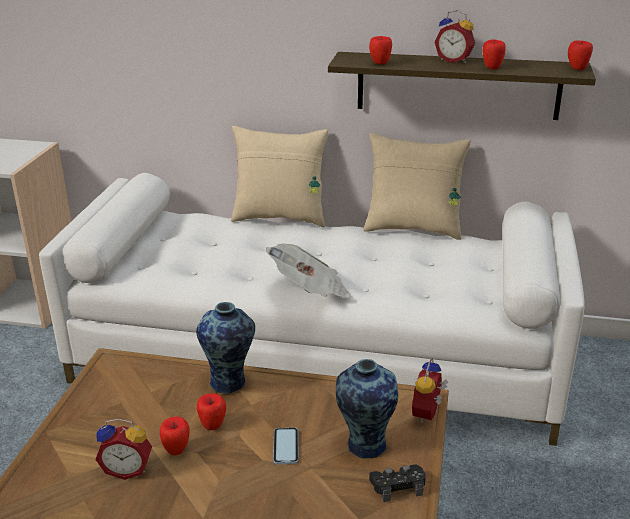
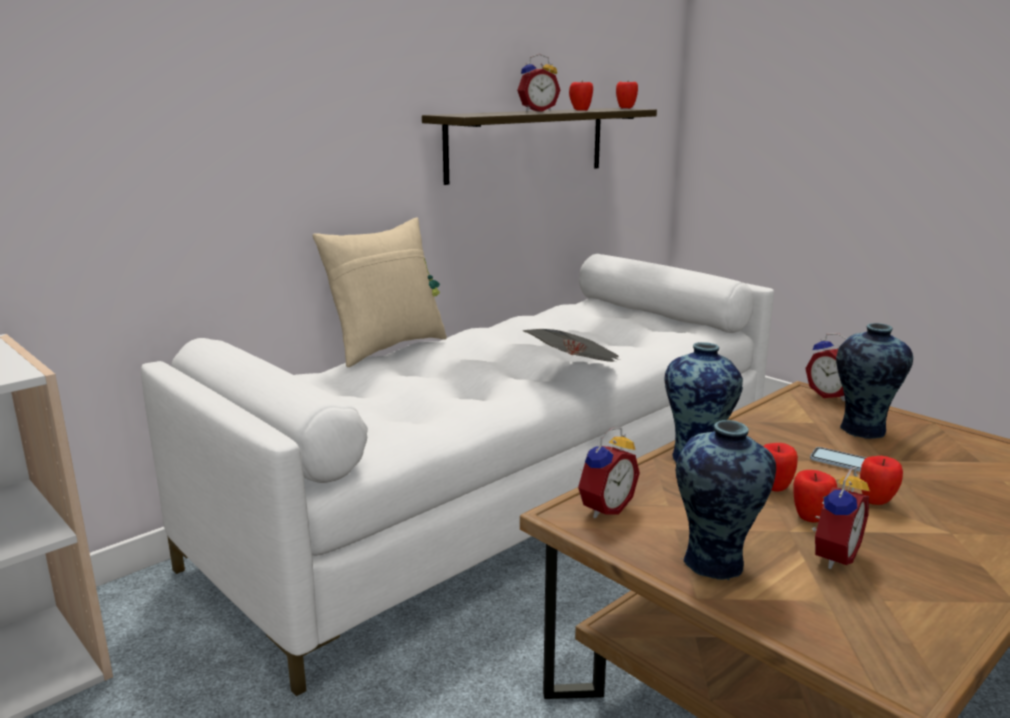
camera: 55 degrees left, 10 degrees down
(86, 428) = (716, 564): none -> vase
(128, 371) = (603, 508): none -> alarm clock
(380, 64) = (498, 114): apple -> apple (876, 502)
(397, 486) = (937, 433): black game controller -> none
(413, 229) = (516, 315): beige pillow -> none

